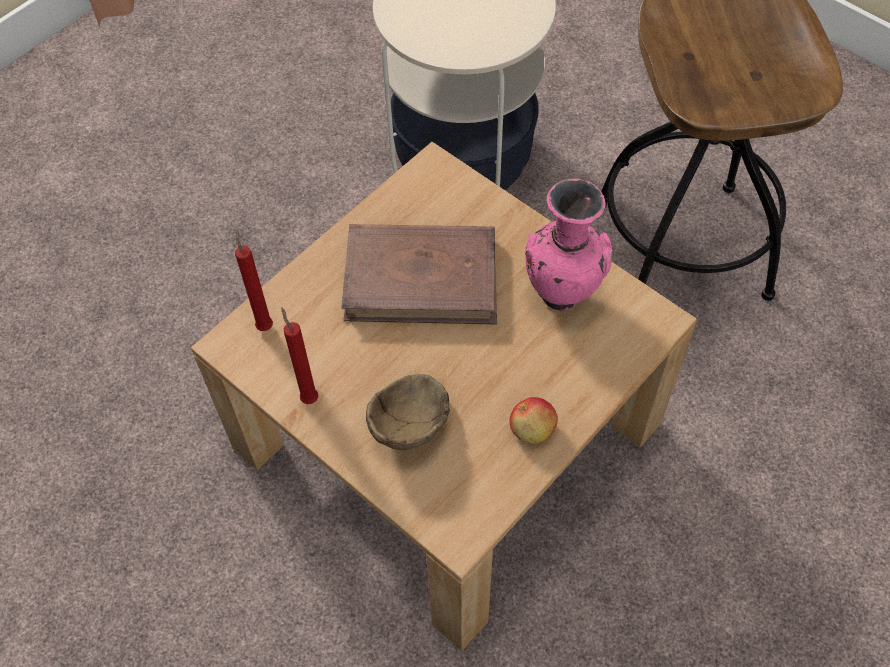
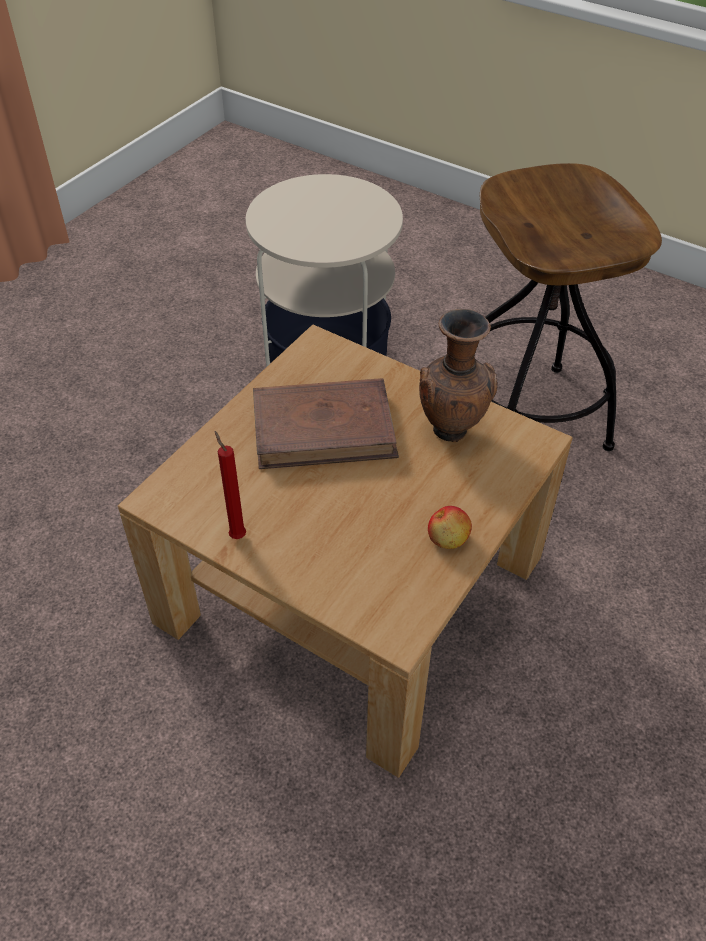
camera: 10 degrees left, 10 degrees down
(264, 325) = (185, 479): red candle -> none
(412, 421) = (337, 544): brown bowl -> none
(562, 295) = (451, 429): pink vase -> brown vase

